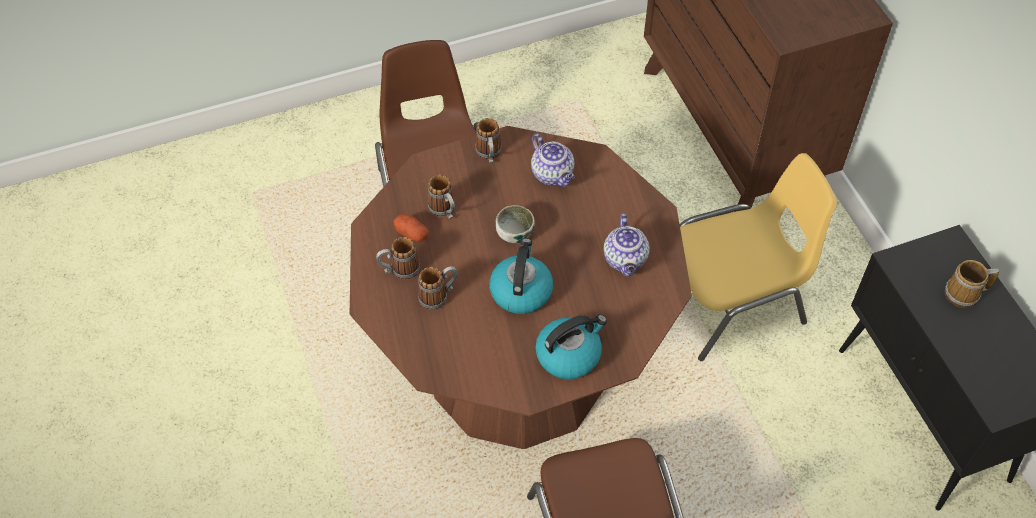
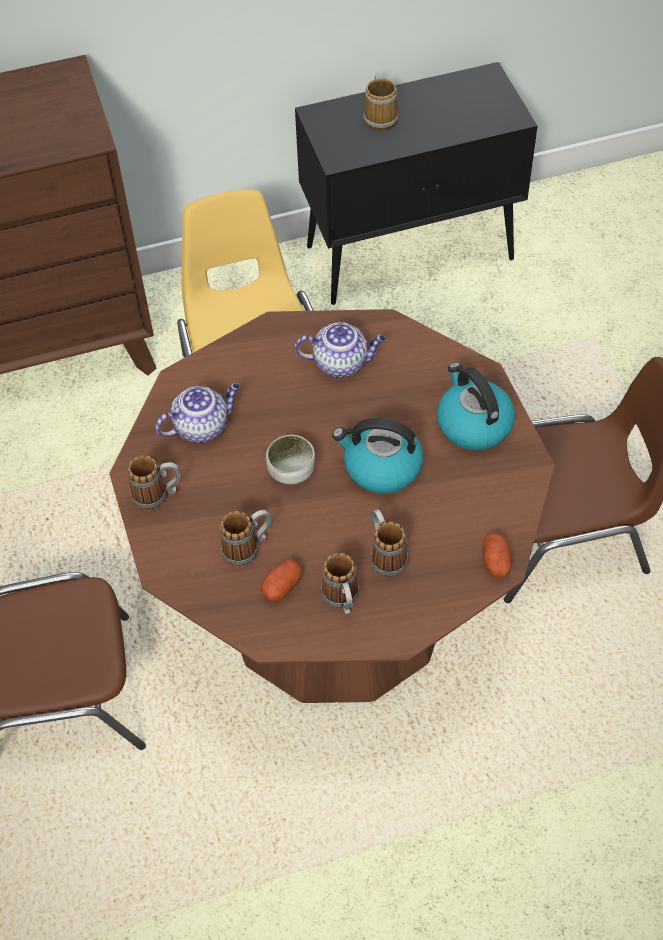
camera: 85 degrees left, 0 degrees up
(433, 369) = (495, 561): none -> potato

